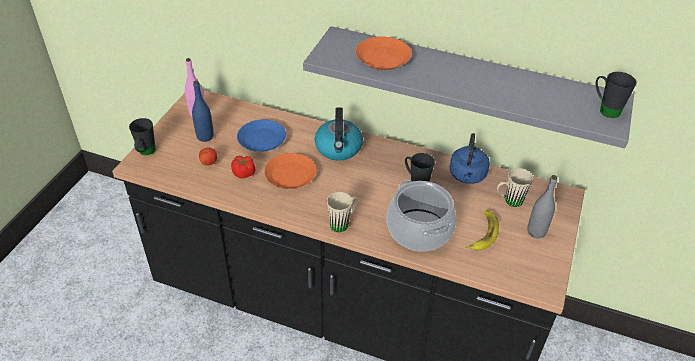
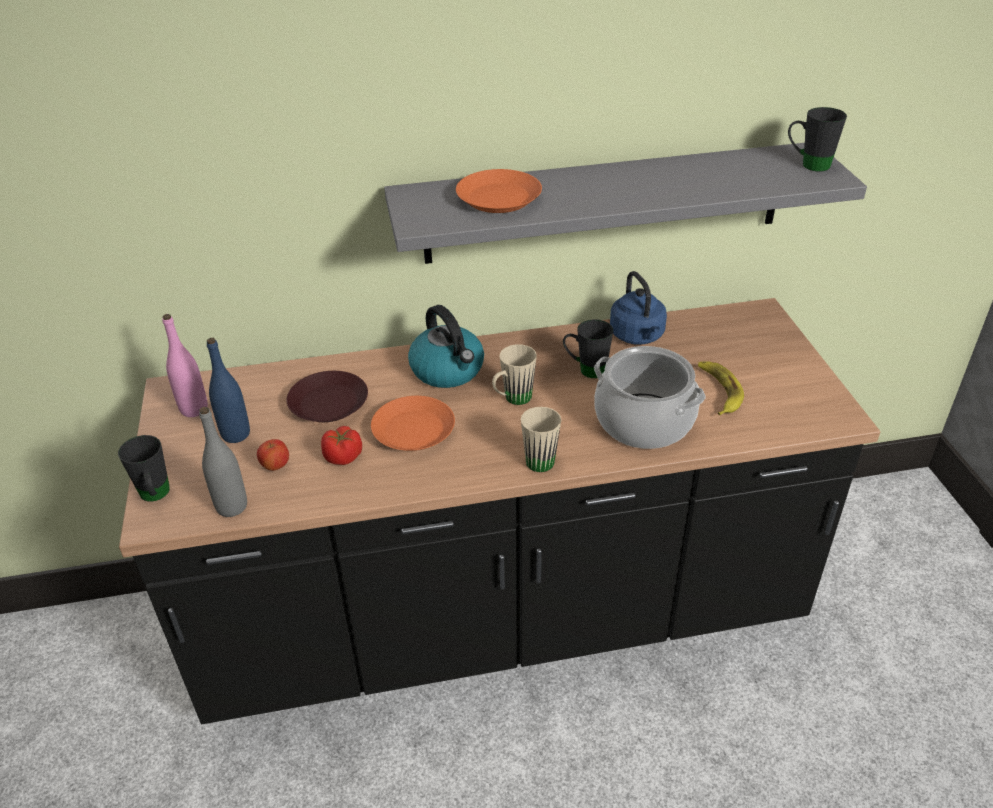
camera: 30 degrees left, 5 degrees down
(262, 140) = (329, 403): blue plate -> brown plate
(509, 201) = (711, 343): beige mug -> beige mug (512, 400)
(536, 232) = (772, 363): grey bottle -> grey bottle (232, 506)

